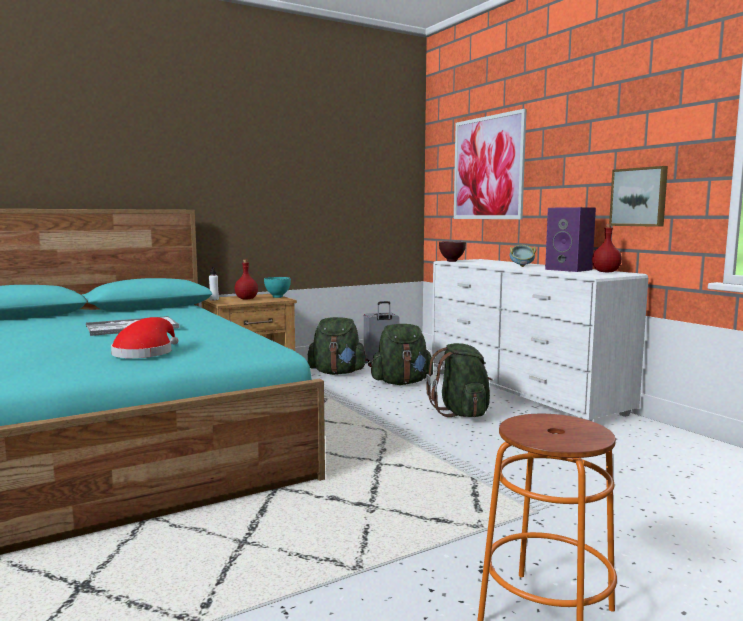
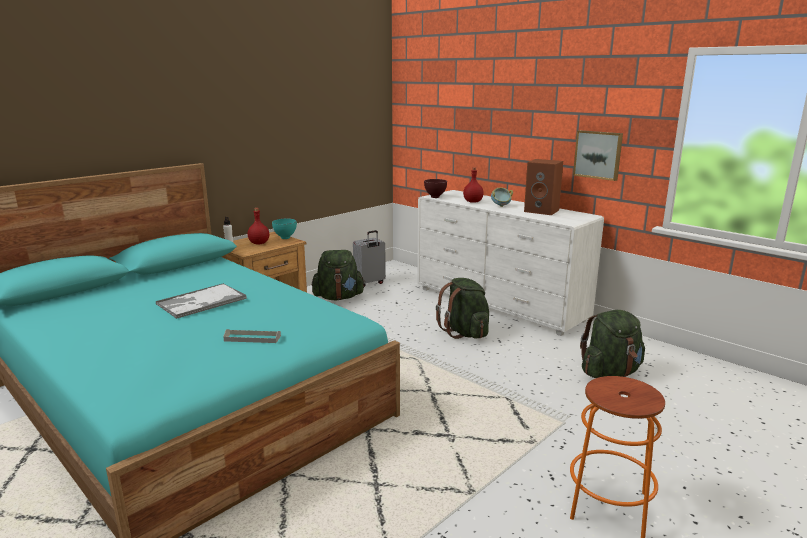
camera: 15 degrees left, 10 degrees up
(145, 353) = (252, 338): red hat -> grey tray
(401, 383) = (399, 304): green backpack -> green backpack (610, 373)
(488, 168) = (459, 111): picture -> none
(570, 269) = (542, 211): purple speaker -> brown speaker
(605, 272) = (571, 214): red bottle -> red bottle (472, 202)

